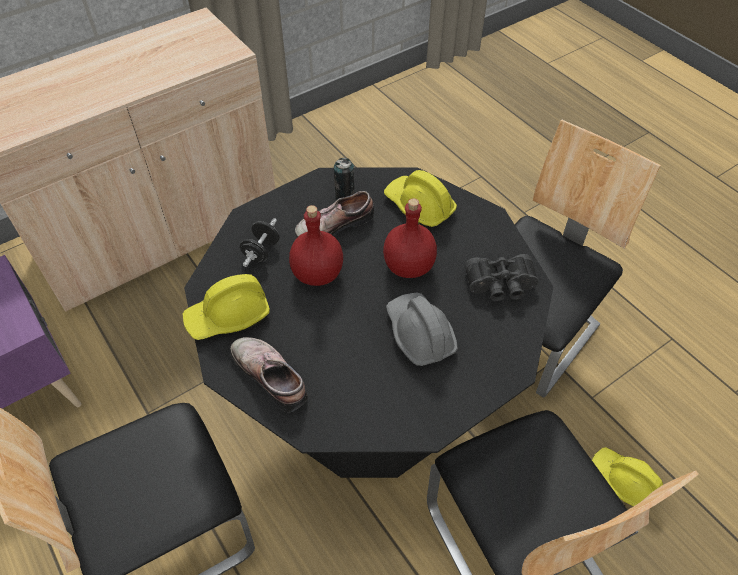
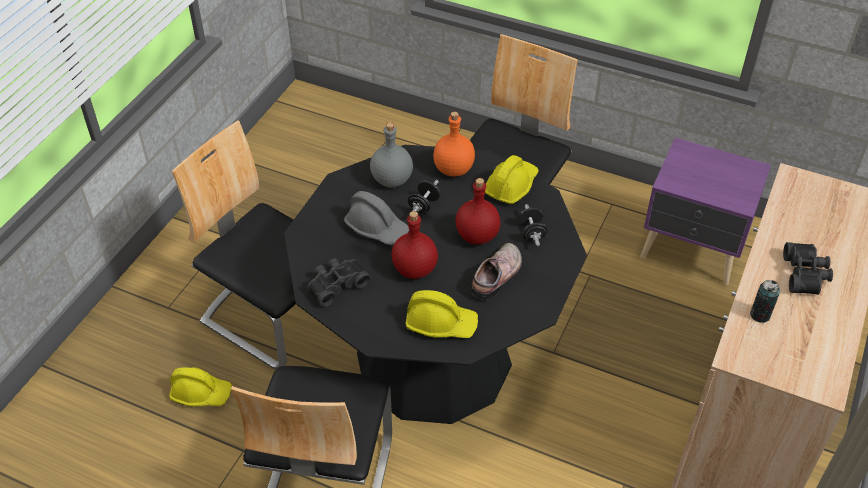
camera: 150 degrees right, 5 degrees down
(107, 75) = (806, 274): none -> black binoculars
(272, 374) = (453, 169): shoe -> orange bottle
(344, 196) = (510, 305): can -> can (760, 315)
(346, 337) = (424, 206): none -> black dumbbell
(359, 394) = (392, 180): none -> grey bottle

